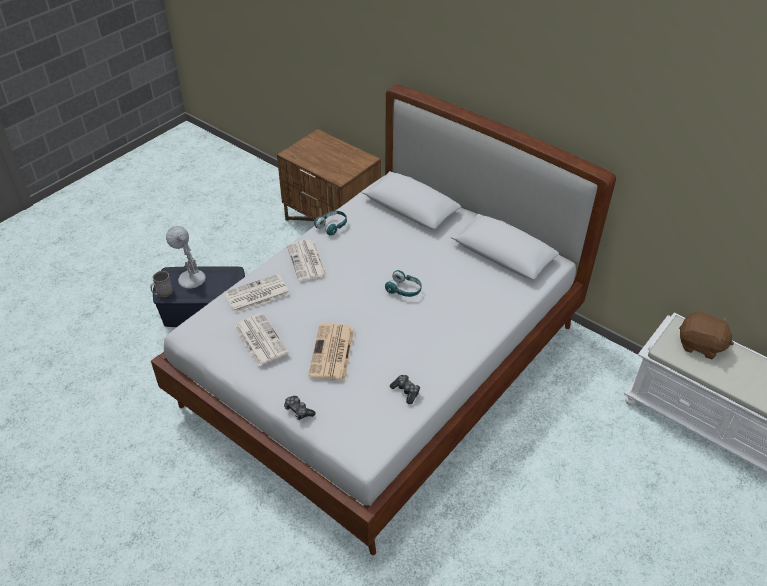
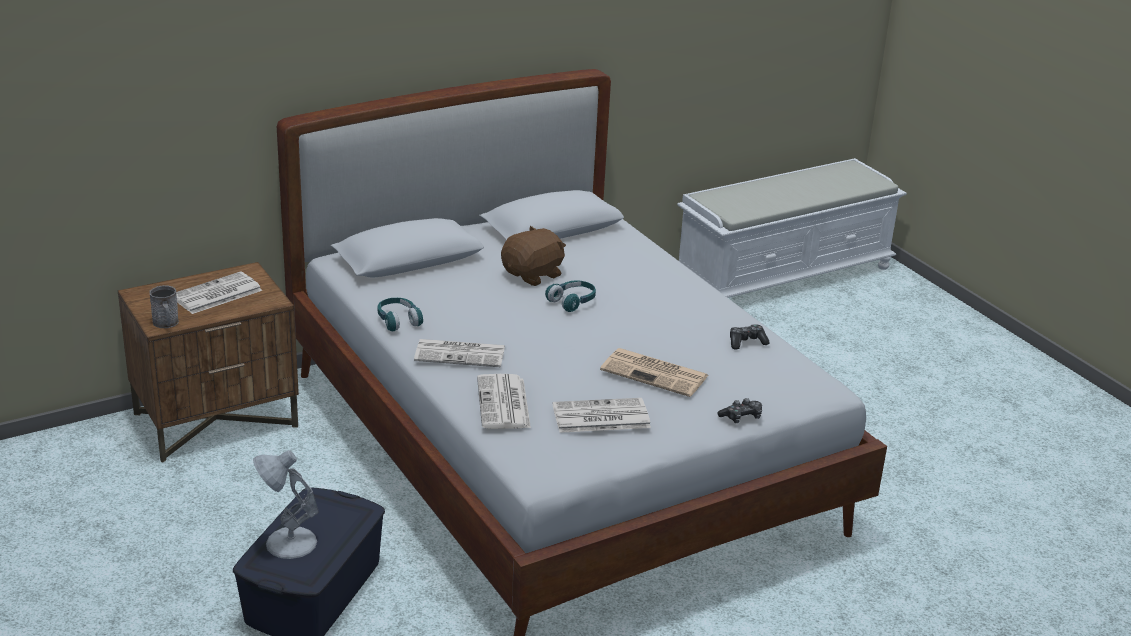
camera: 70 degrees left, 15 degrees down
(162, 293) = (301, 579): grey mug -> grey mug (166, 323)
(334, 158) = (216, 294): none -> newspaper
(700, 345) = (738, 197): brown plush toy -> brown plush toy (533, 275)

